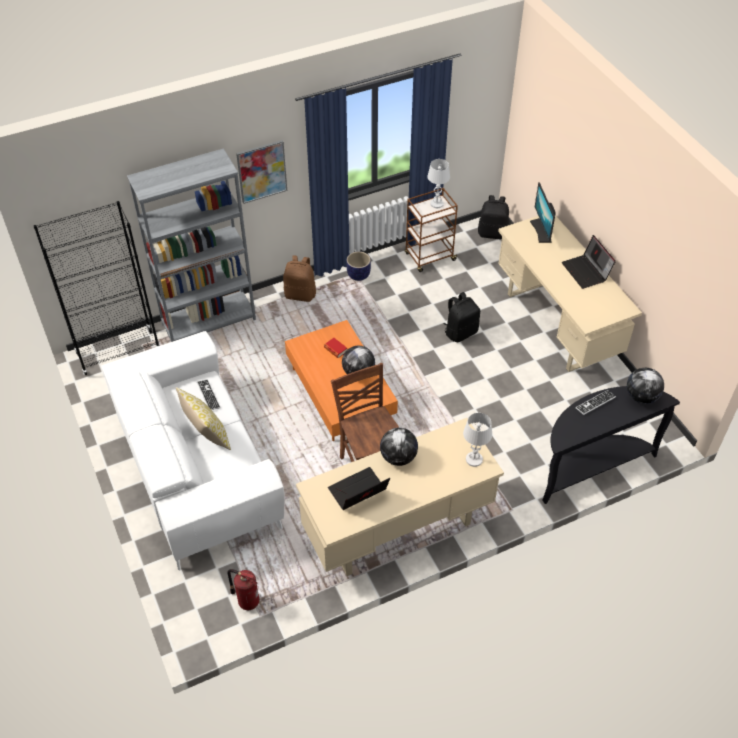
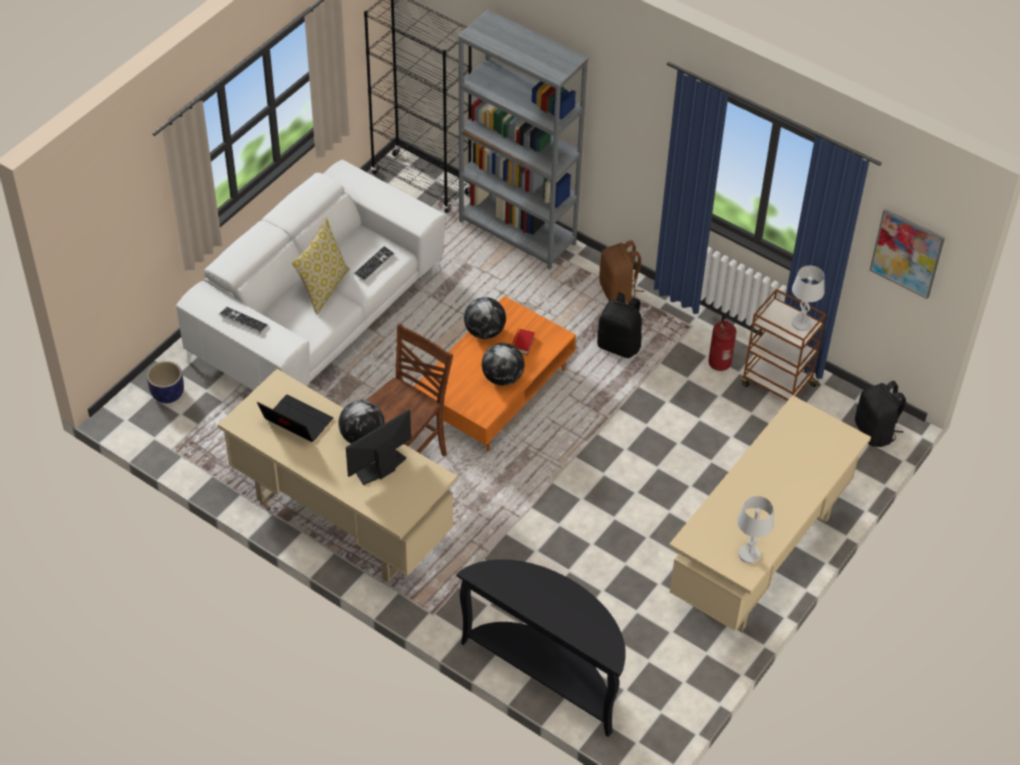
camera: 60 degrees right, 0 degrees up
(247, 601) = (183, 432): fire extinguisher -> fire extinguisher (719, 362)
(262, 171) = (627, 117): picture -> picture (907, 253)
(358, 275) = (692, 329): planter -> planter (168, 394)
(460, 332) = (672, 465): black backpack -> black backpack (619, 345)
(474, 459) = (401, 503): white table lamp -> white table lamp (749, 554)
(542, 231) = (823, 439): monitor -> monitor (381, 468)
(586, 272) = (781, 510): laptop -> none
(595, 403) = (559, 588): keyboard -> keyboard (243, 320)
(641, 397) = (600, 632): globe -> globe (485, 332)

